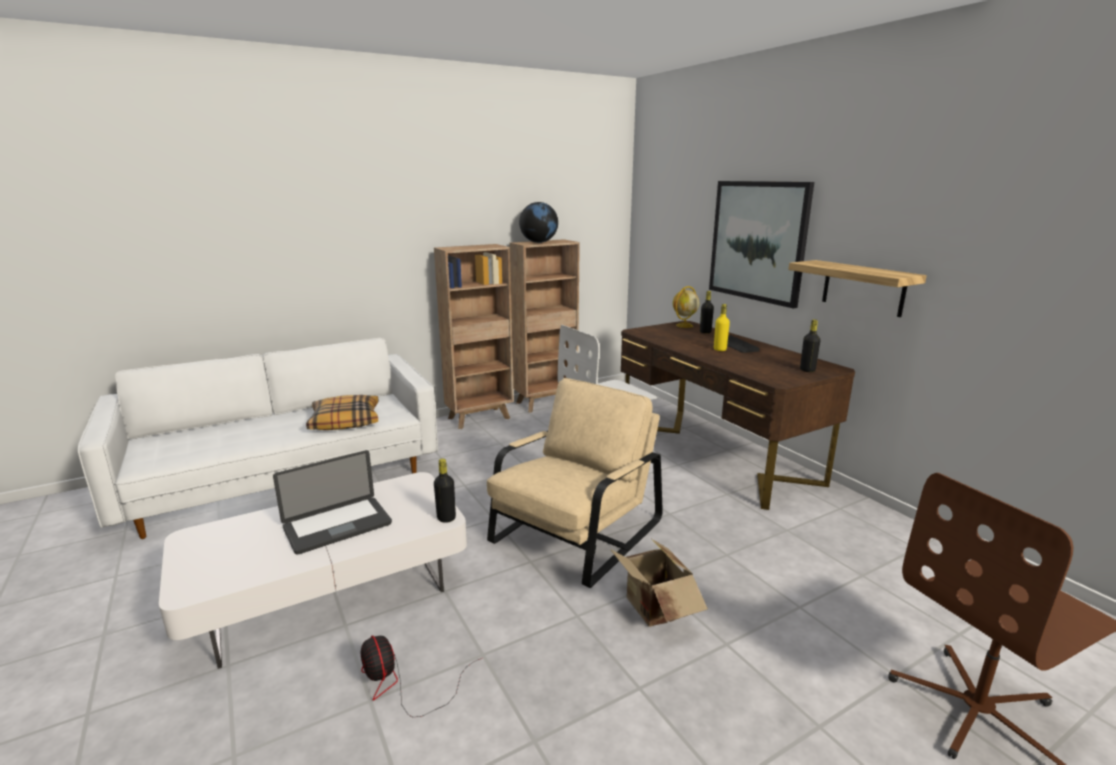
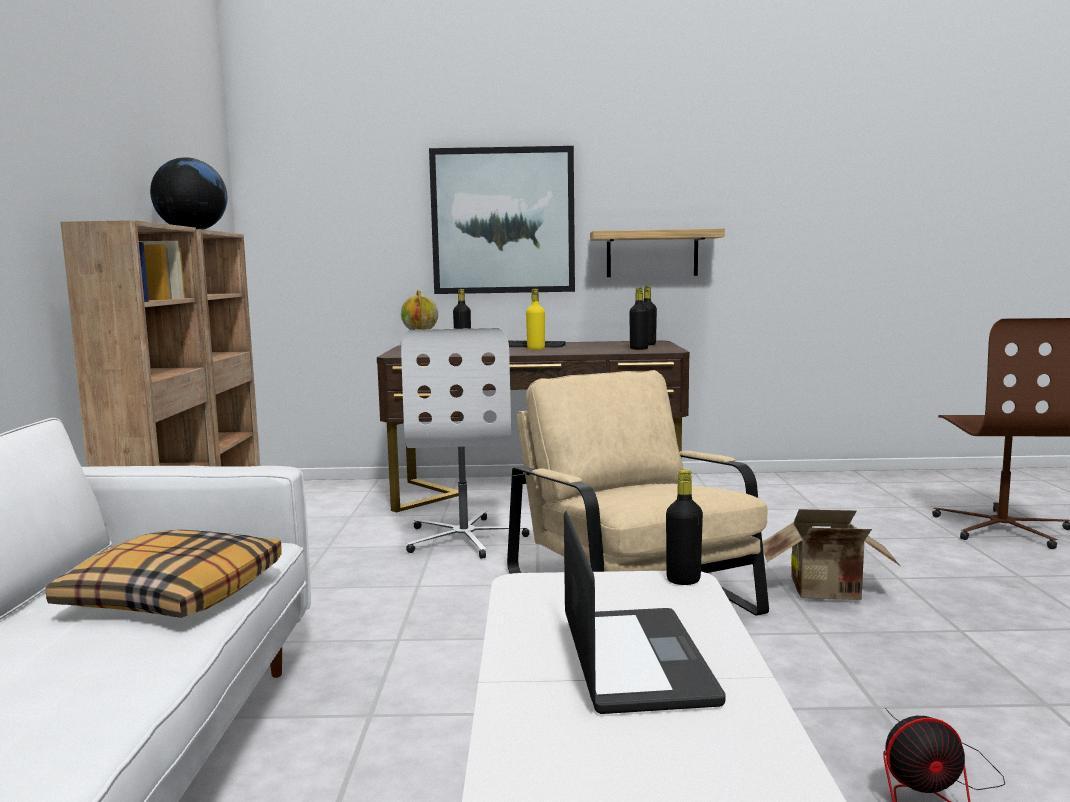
camera: 60 degrees left, 10 degrees down
(772, 372) = (639, 349): none -> black bottle

